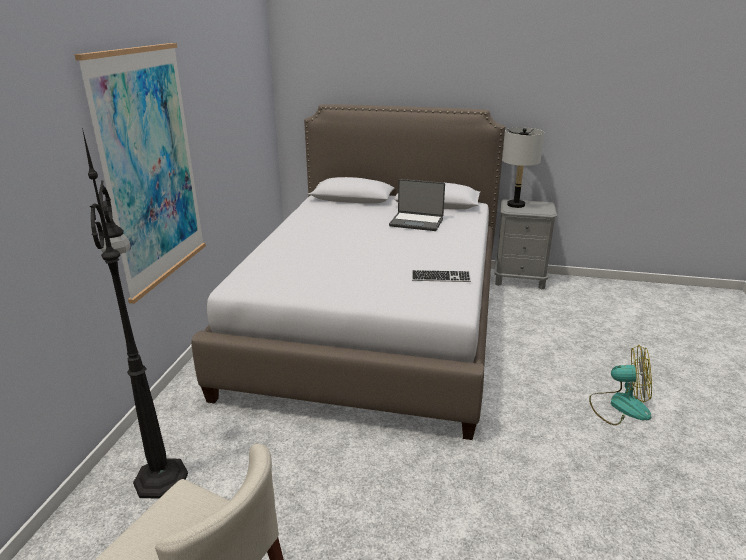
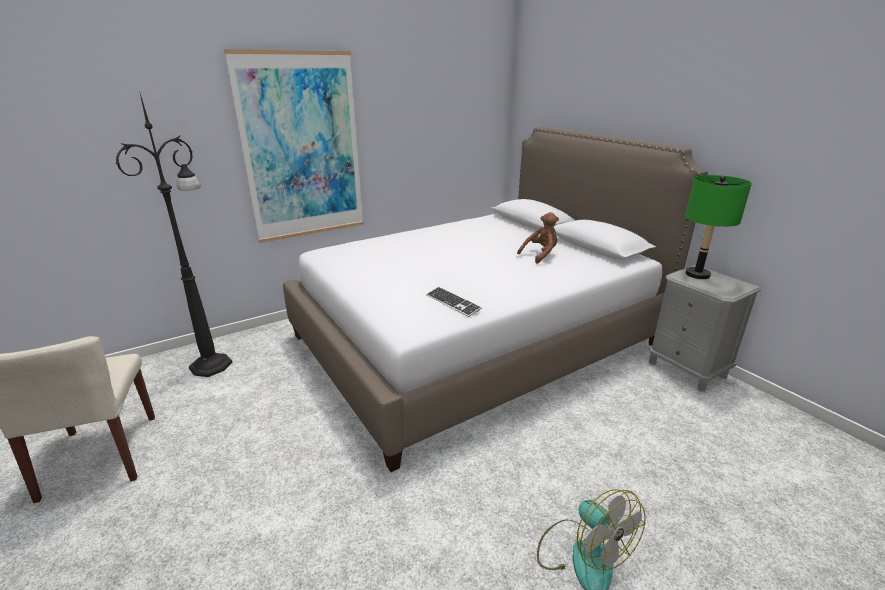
camera: 45 degrees right, 0 degrees up
(416, 222) = (540, 255): laptop -> brown plush toy
(515, 205) = (697, 274): grey table lamp -> green table lamp

